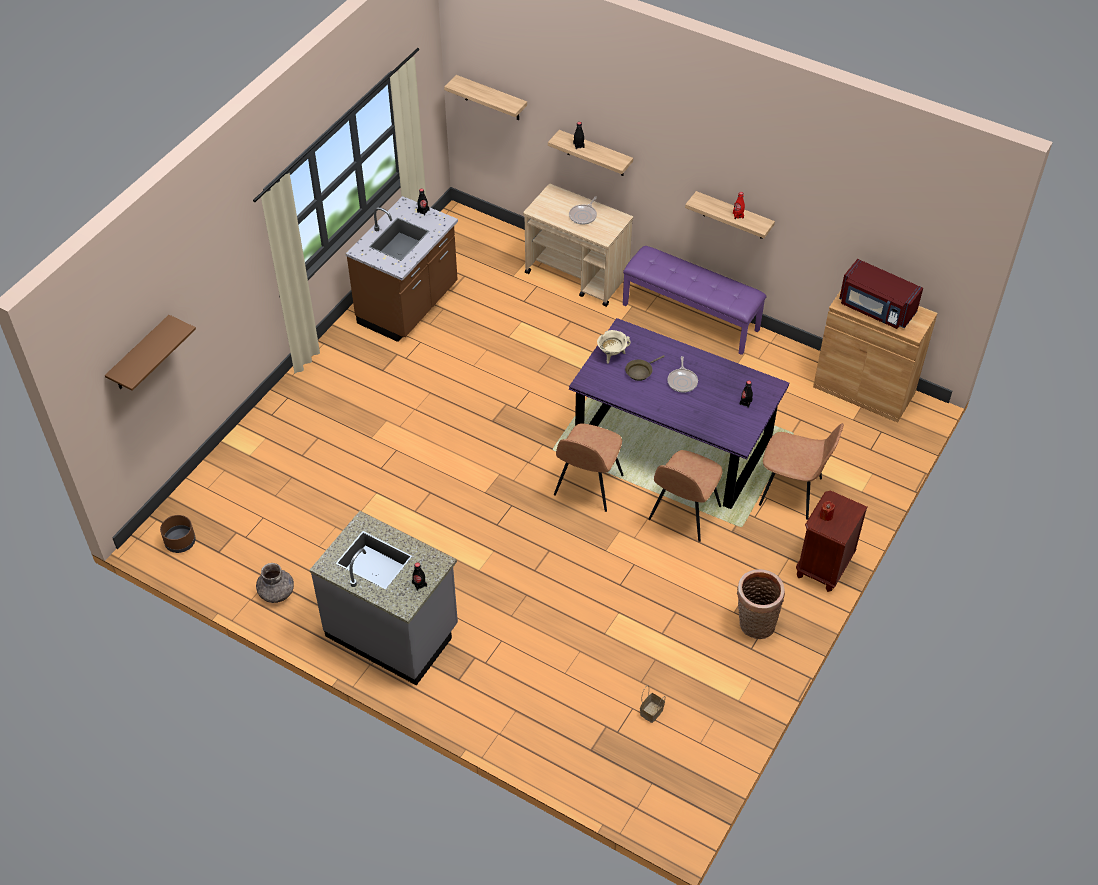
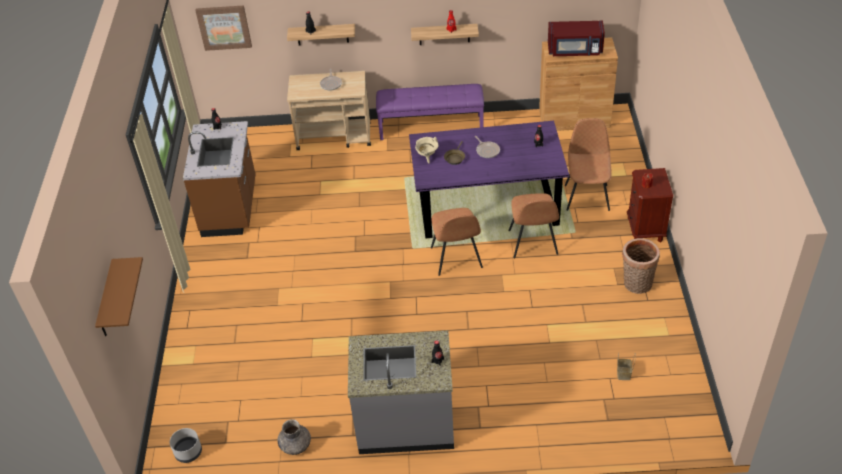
camera: 30 degrees left, 5 degrees down
(180, 542) = (188, 452): brown planter -> grey planter
(491, 98) = (224, 27): shelf -> picture
(792, 492) = (587, 196): brown chair -> brown chair turned 75 degrees counterclockwise

